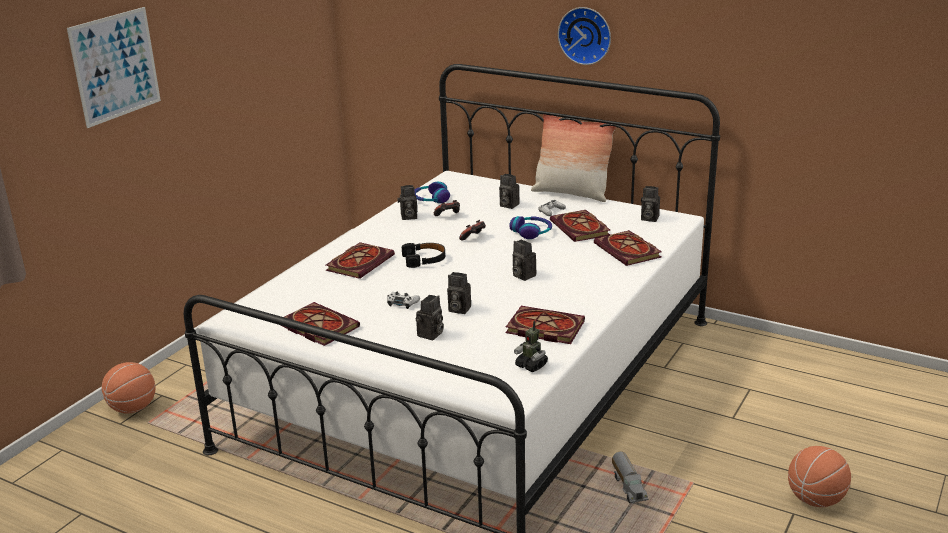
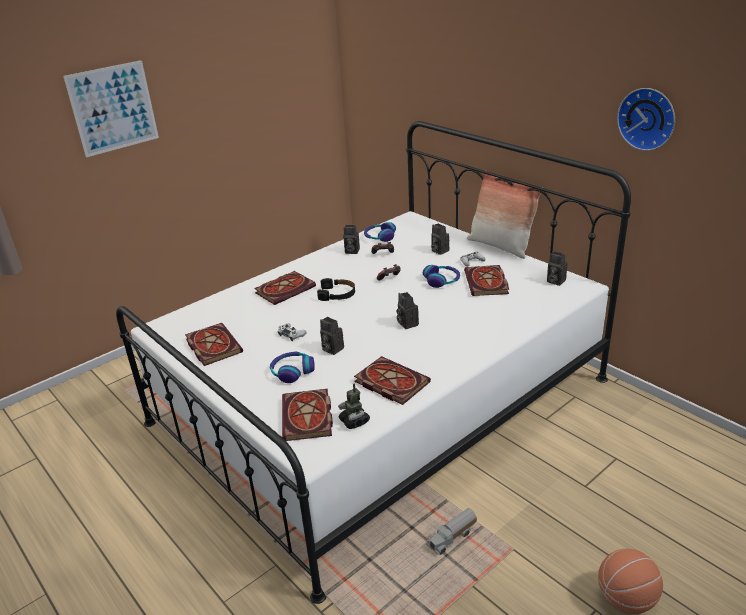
camera: 20 degrees right, 5 degrees up
(133, 408) = (121, 374): basketball -> none
(430, 335) = (292, 371): camera -> headphones
(586, 35) = (522, 104): wall clock -> wall clock (648, 118)
(629, 251) = (516, 313): book -> book (308, 418)
(629, 487) = (452, 538): toy truck -> toy truck turned 45 degrees clockwise

